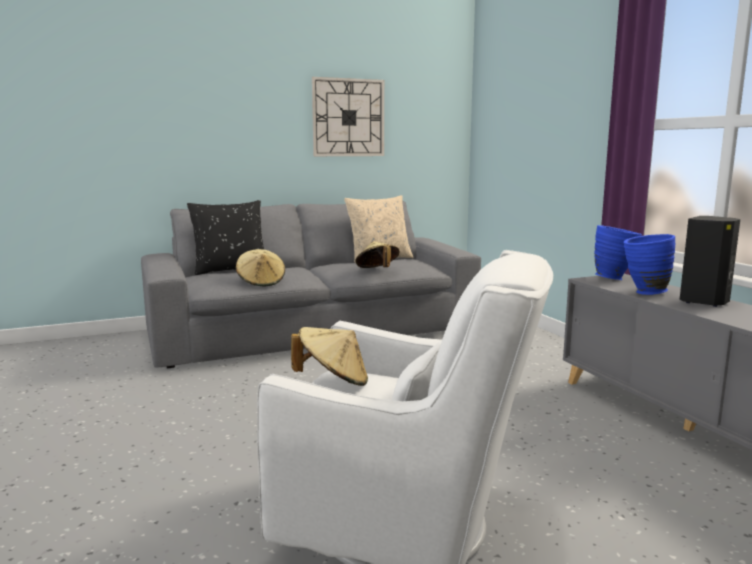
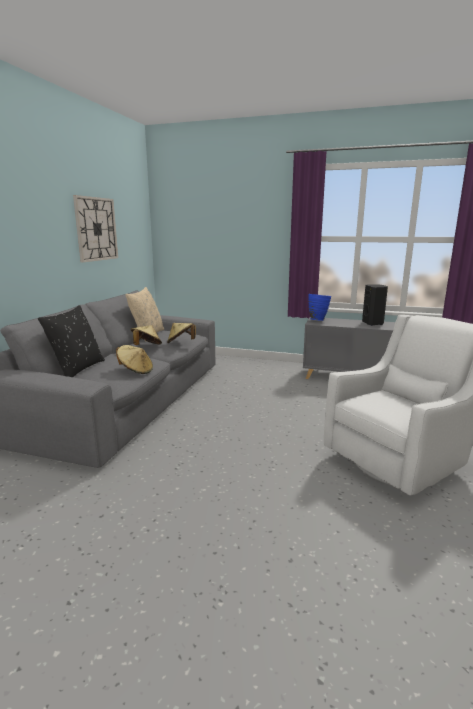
camera: 50 degrees left, 5 degrees up
(333, 381) = (373, 404): beige hat -> beige hat (146, 346)
(643, 293) = (348, 324): blue vase -> none

